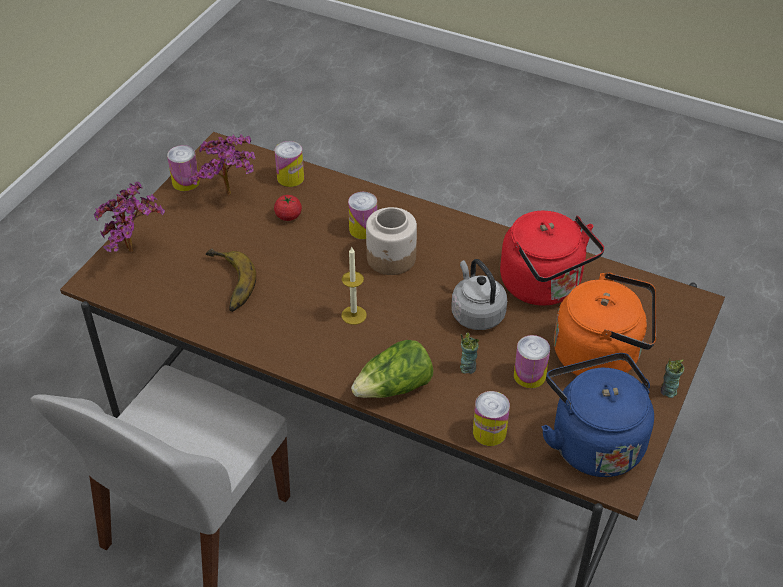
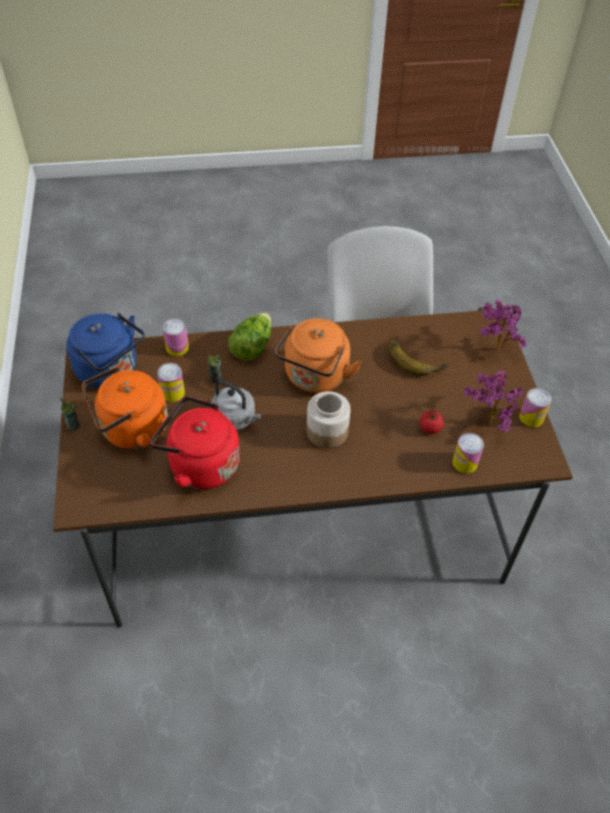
camera: 145 degrees right, 5 degrees up
(354, 315) = (315, 378): candle -> orange kettle
(363, 229) = (367, 445): can -> none

